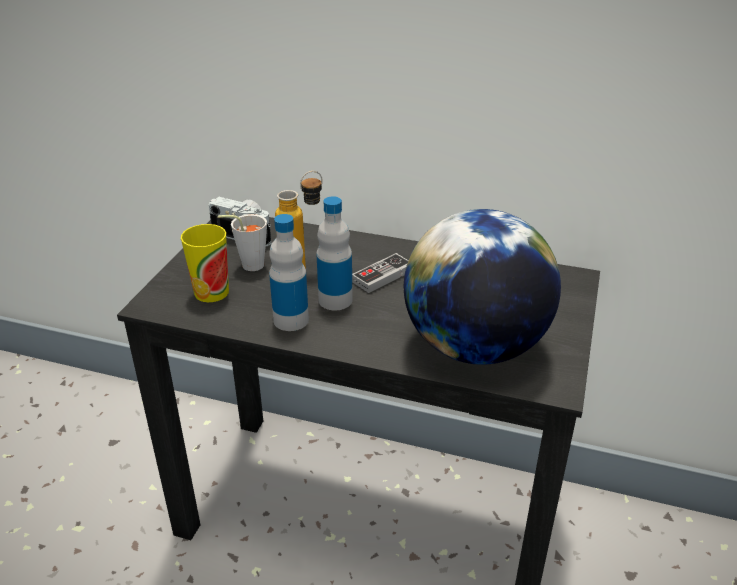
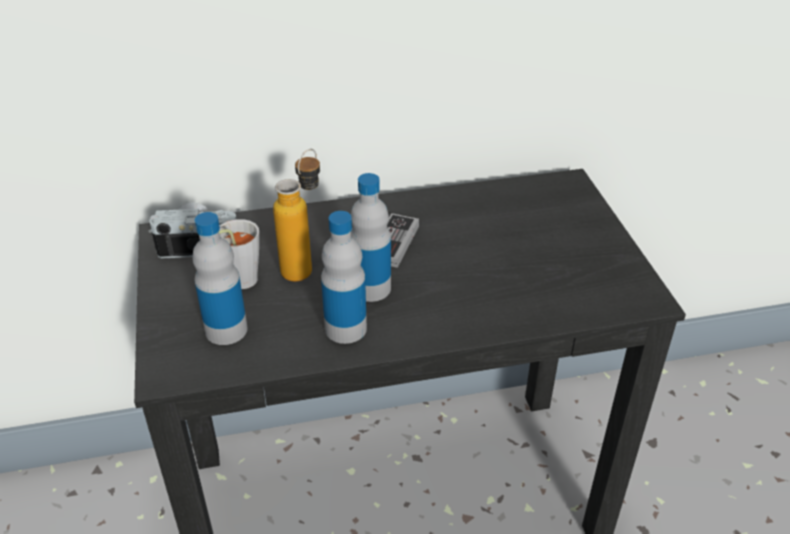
camera: 30 degrees left, 5 degrees up
(211, 292) = (226, 330): cup -> bottle
(474, 347) = (546, 287): globe -> none

